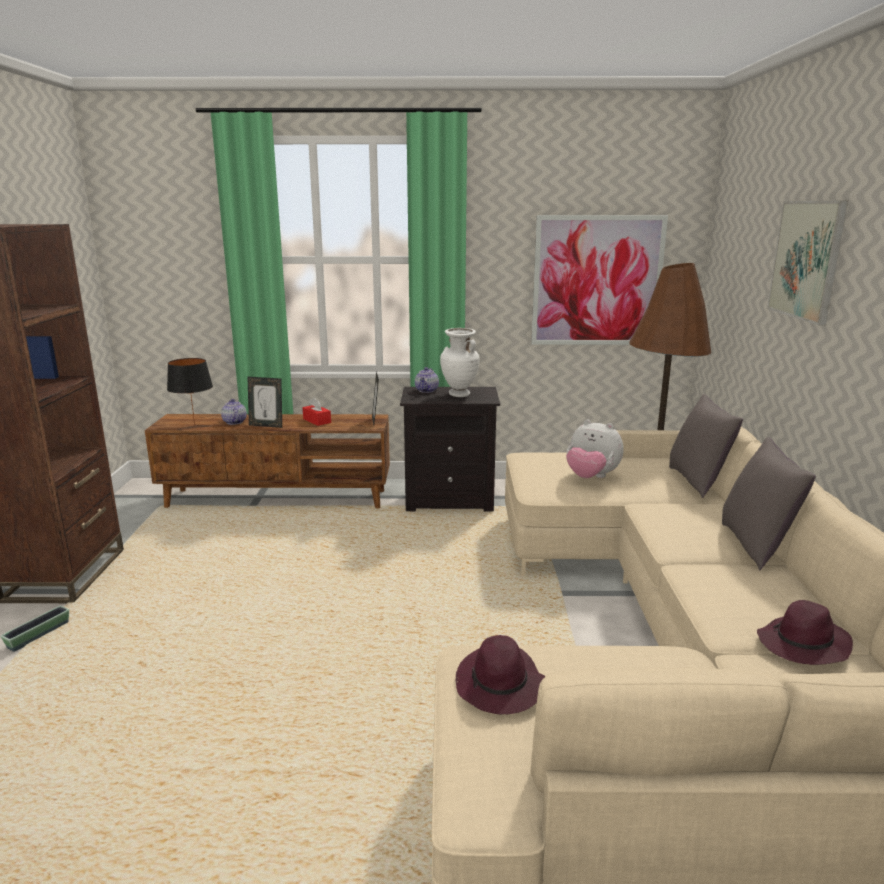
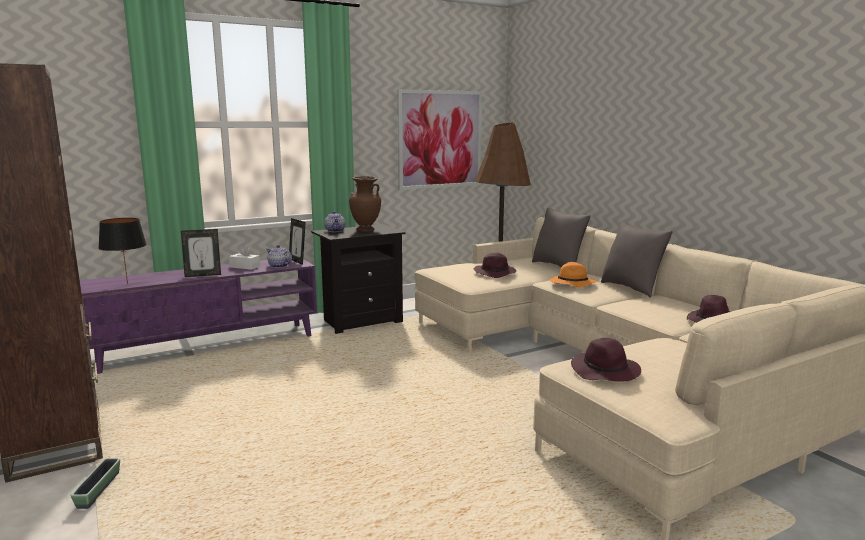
camera: 30 degrees left, 5 degrees down
(234, 422) = (165, 277): teapot -> teapot (279, 266)
(278, 499) = (209, 346): brown tv stand -> purple tv stand
(317, 421) = (245, 267): red tissue box -> white tissue box
(459, 395) = (365, 230): white vase -> brown vase
(591, 477) = (495, 273): plush toy -> purple hat
(671, 518) = (571, 284): none -> orange hat
(806, 260) = (611, 111): picture -> none

